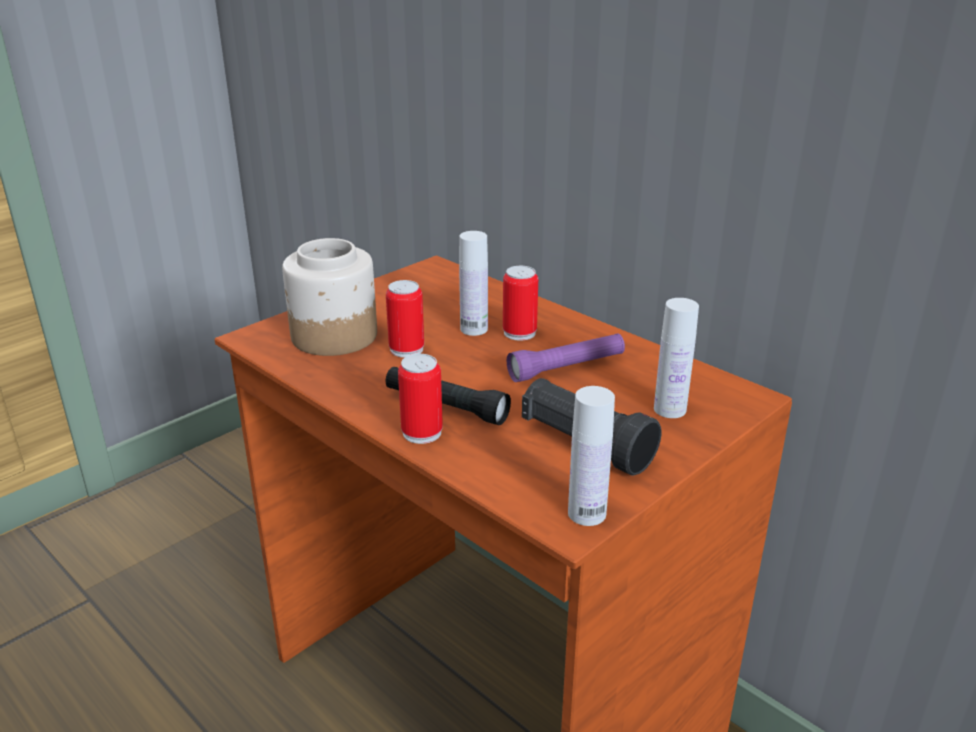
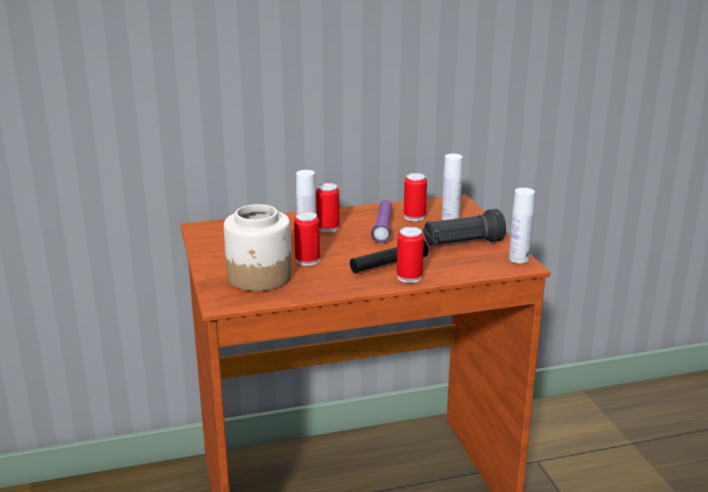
camera: 60 degrees left, 5 degrees down
(636, 380) = (414, 217): none -> can

